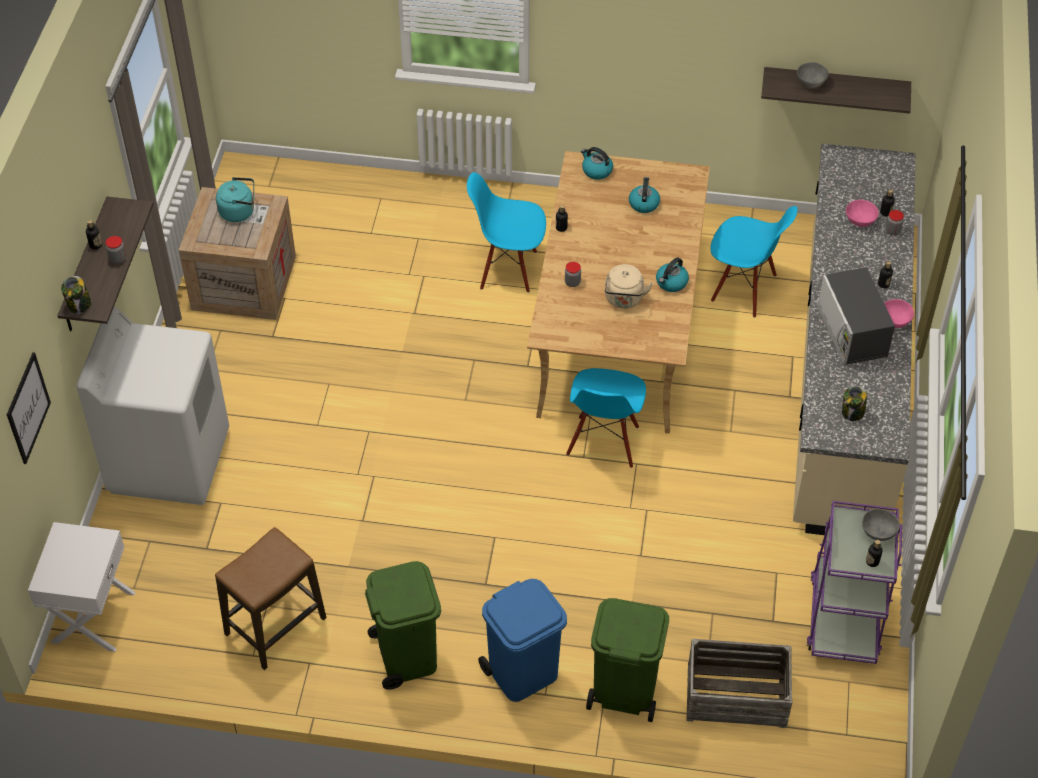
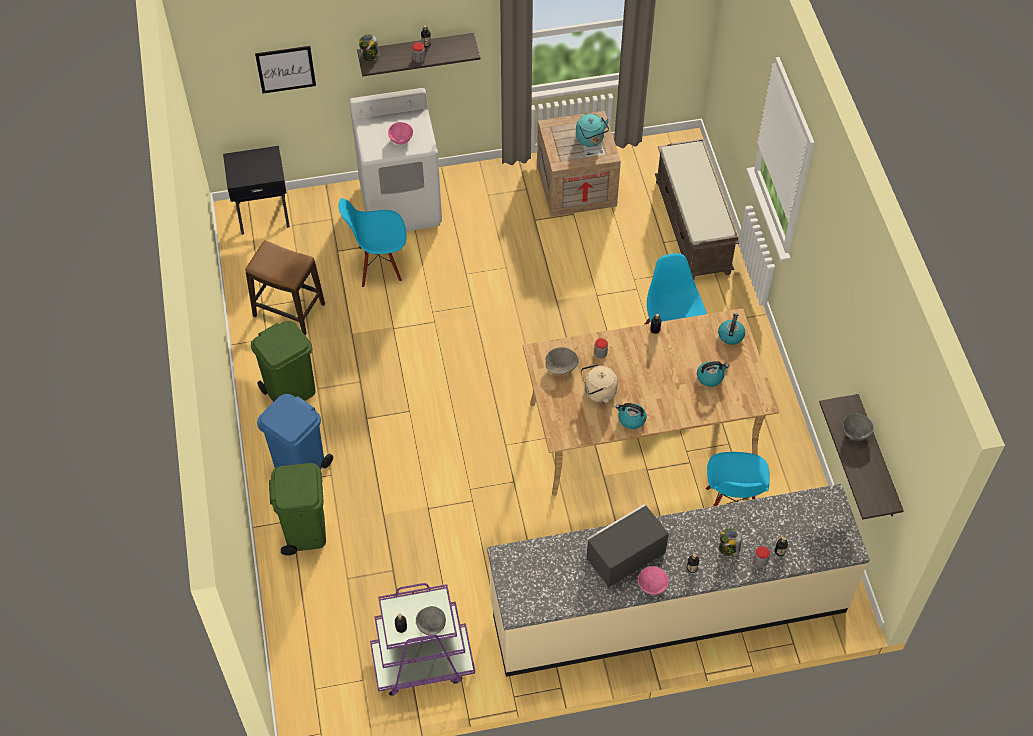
camera: 70 degrees right, 5 degrees up
(92, 617) = (263, 213): white nightstand -> black nightstand
(364, 201) = (693, 227): none -> brown bench
(575, 321) = (561, 367): none -> grey bowl
(604, 442) = (525, 454): blue chair -> blue chair (379, 265)
(736, 696) = (324, 605): crate -> none
(852, 412) = (537, 575): jar -> jar (728, 548)
(859, 221) = (759, 533): pink bowl -> pink bowl (401, 139)

